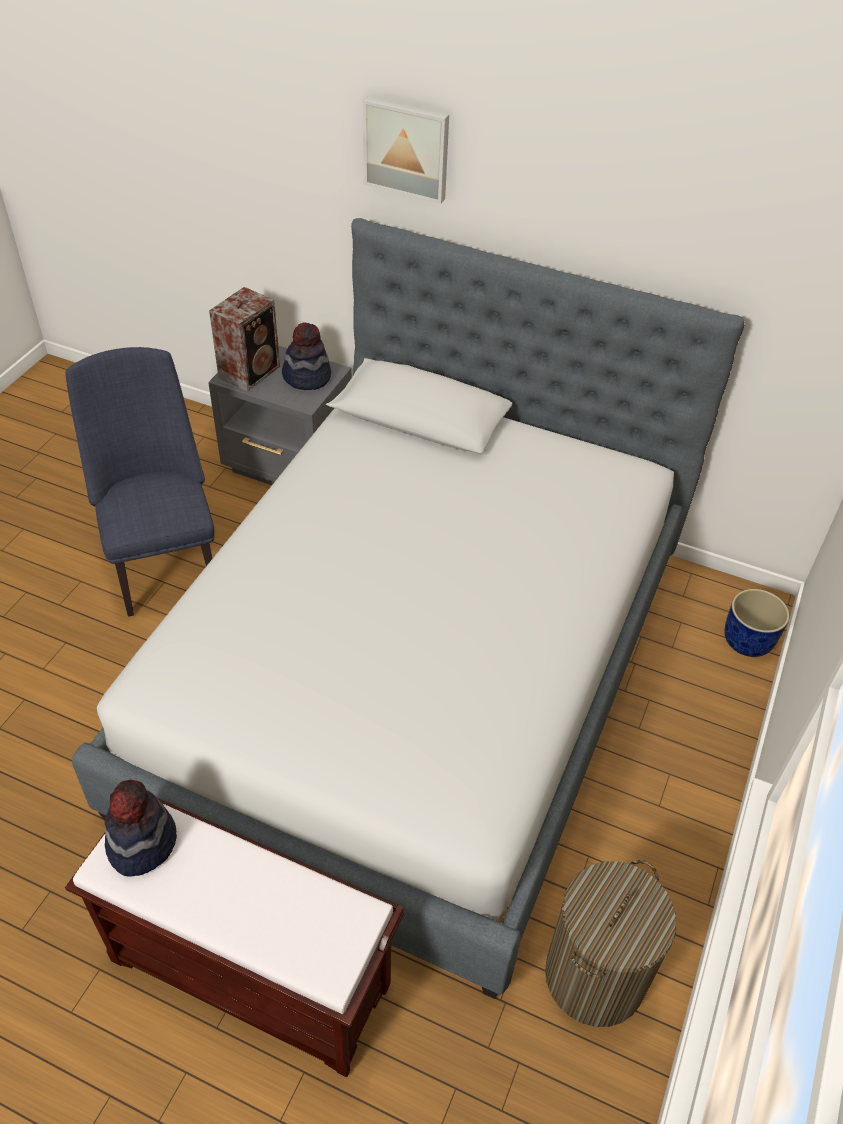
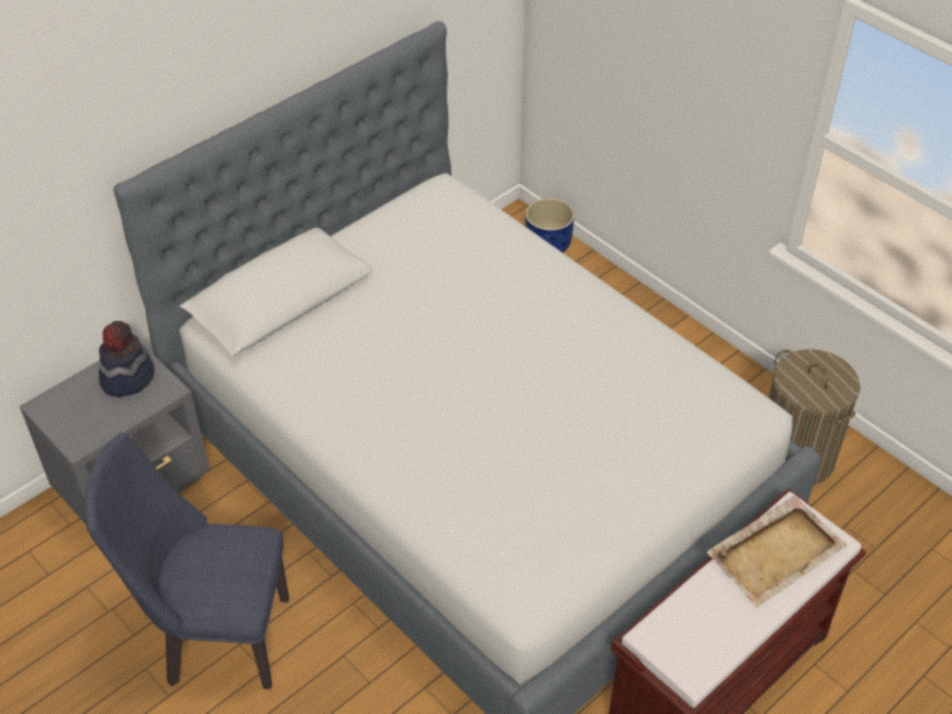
camera: 65 degrees left, 0 degrees up
(141, 843) = (678, 641): hat -> none
(251, 371) = (82, 421): speaker -> none
(293, 912) = (776, 552): none -> beige tray
(407, 148) = (133, 88): picture -> none

